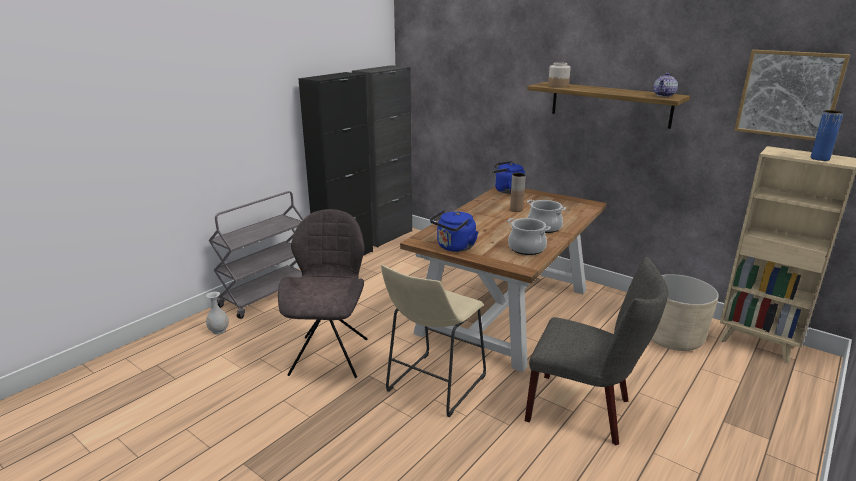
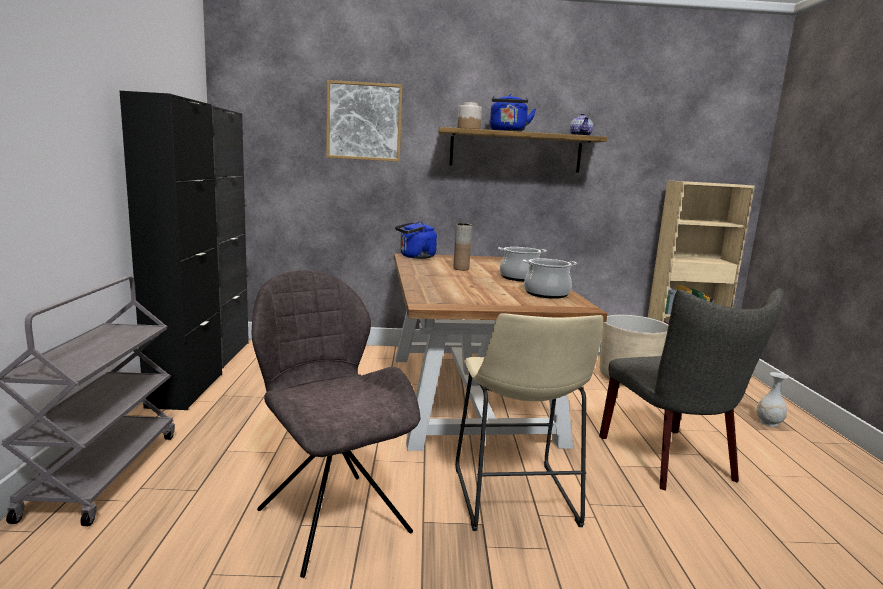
camera: 40 degrees left, 10 degrees down
(219, 330) = (60, 563): white vase -> white vase (768, 422)
(454, 247) = (479, 303): blue kettle -> blue kettle (508, 131)
(585, 410) = (672, 462): grey chair -> grey chair turned 90 degrees clockwise
(788, 94) = (677, 133): picture -> picture (364, 121)
(820, 158) = (721, 183): blue vase -> none

